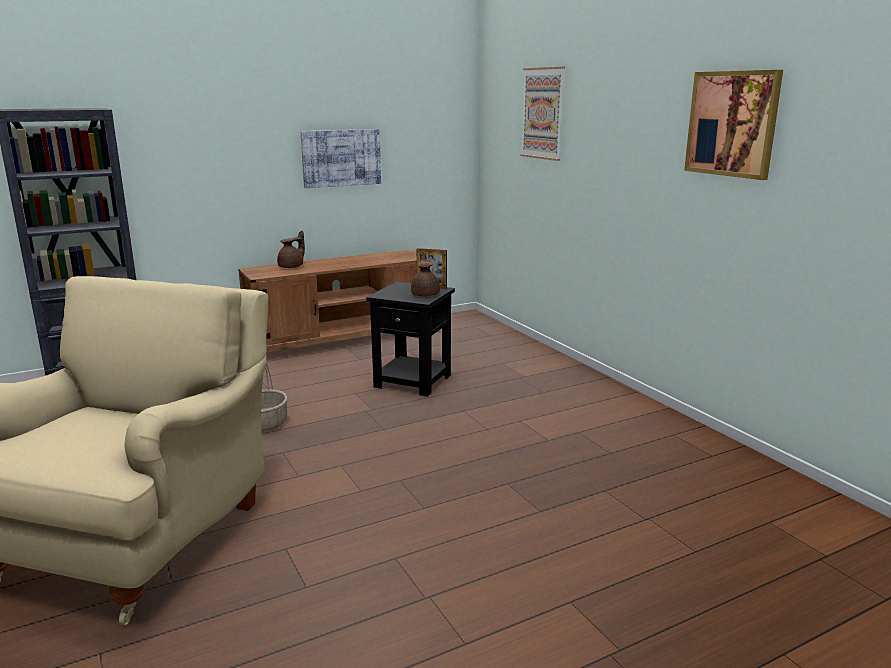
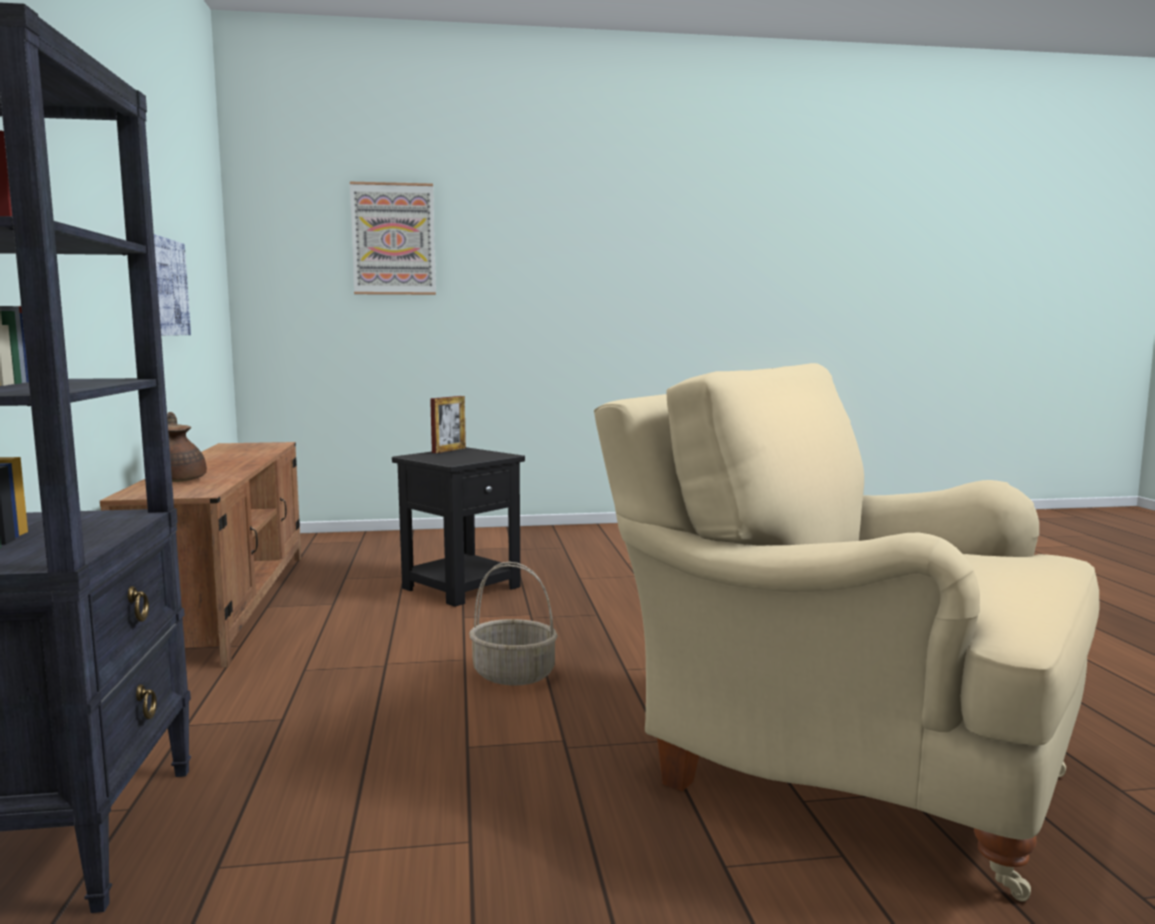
camera: 70 degrees left, 10 degrees down
(425, 294) = (478, 453): brown teapot -> none
(732, 124) = (678, 245): picture -> none

